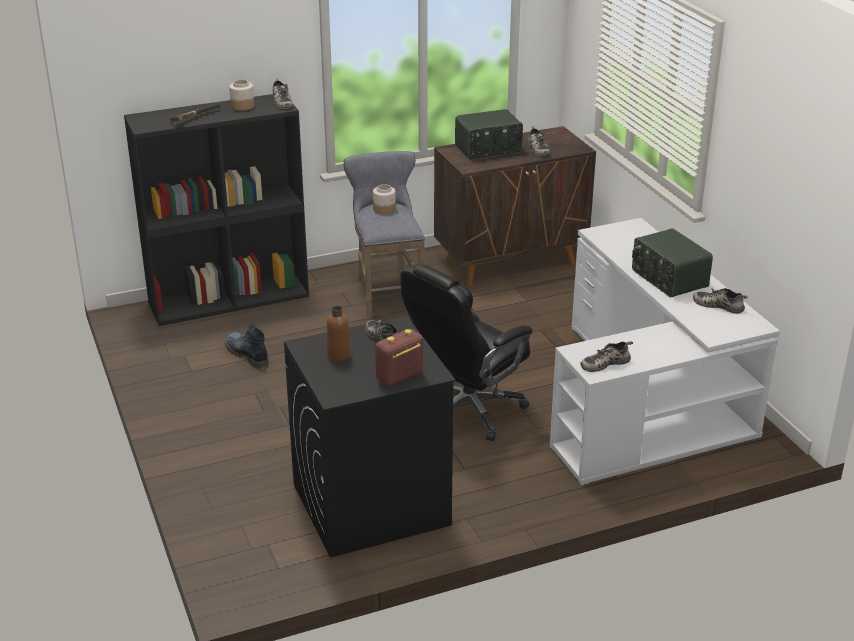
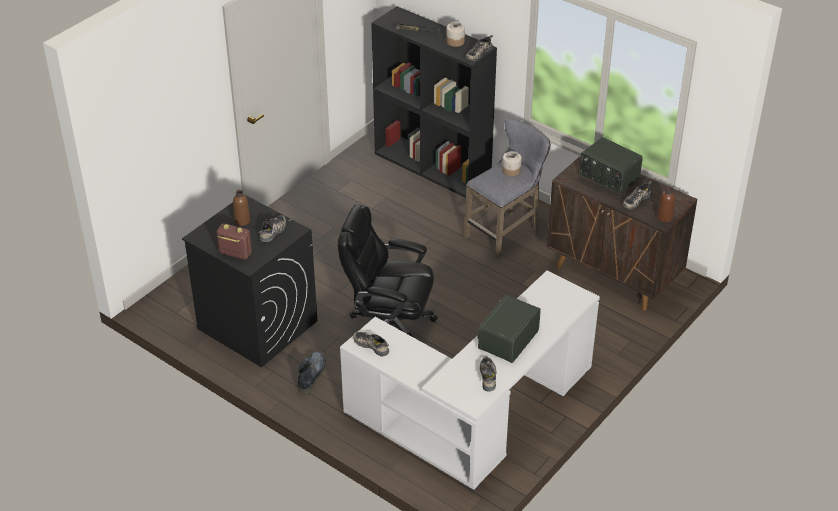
camera: 60 degrees right, 10 degrees up
(246, 354) = (374, 204): boot -> boot (312, 374)
(576, 145) = (664, 217): none -> brown bottle

